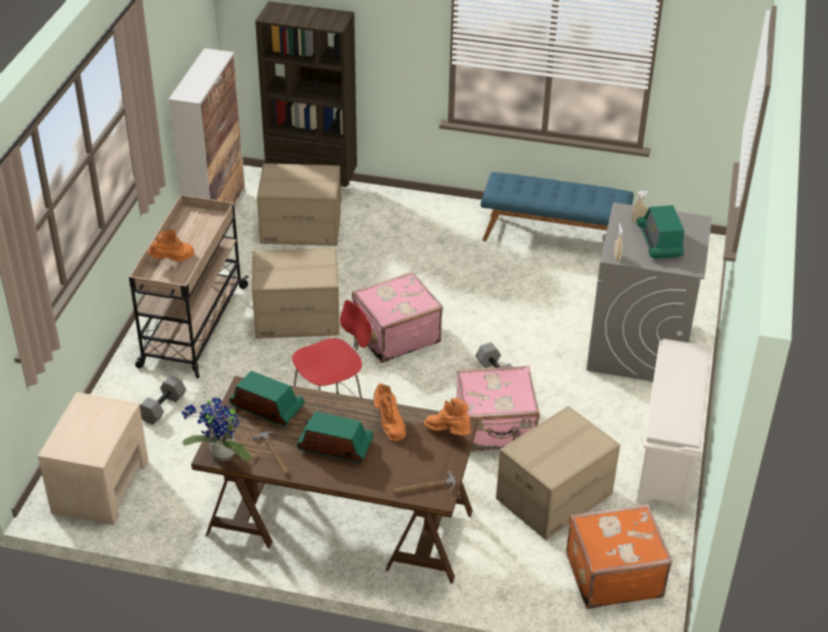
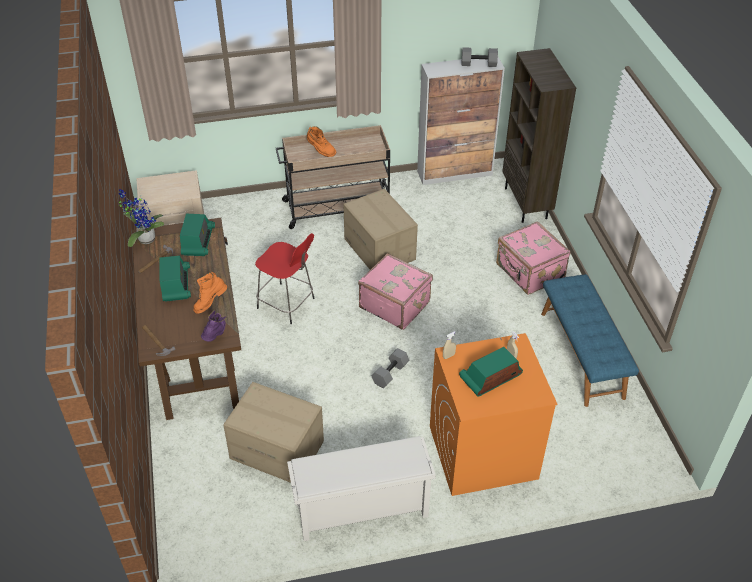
camera: 65 degrees right, 5 degrees up
(163, 408) = (255, 226): grey dumbbell -> grey dumbbell (478, 64)
(301, 227) = (476, 215): cardboard box -> none
(448, 433) = (216, 335): orange boot -> purple boot
(495, 430) = (328, 393): pink suitcase -> pink suitcase (529, 272)
(612, 574) = (213, 511): orange suitcase -> none
(639, 347) = (482, 453): grey washing machine -> orange washing machine

